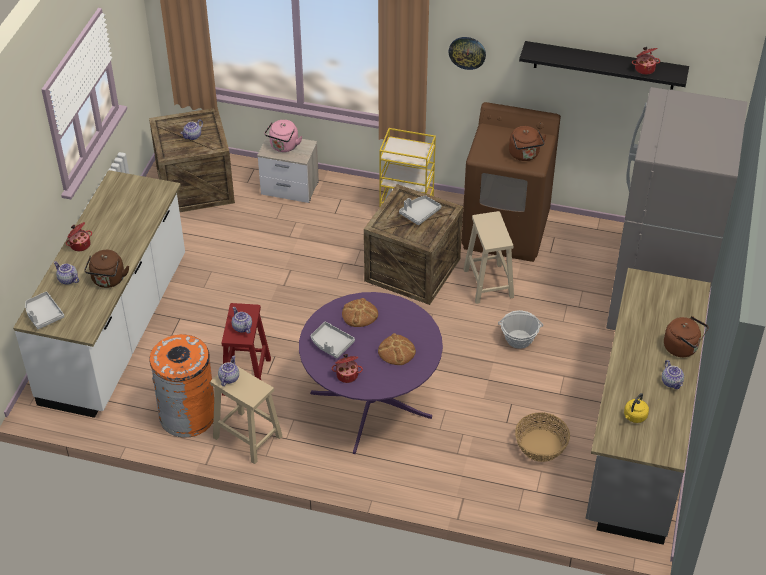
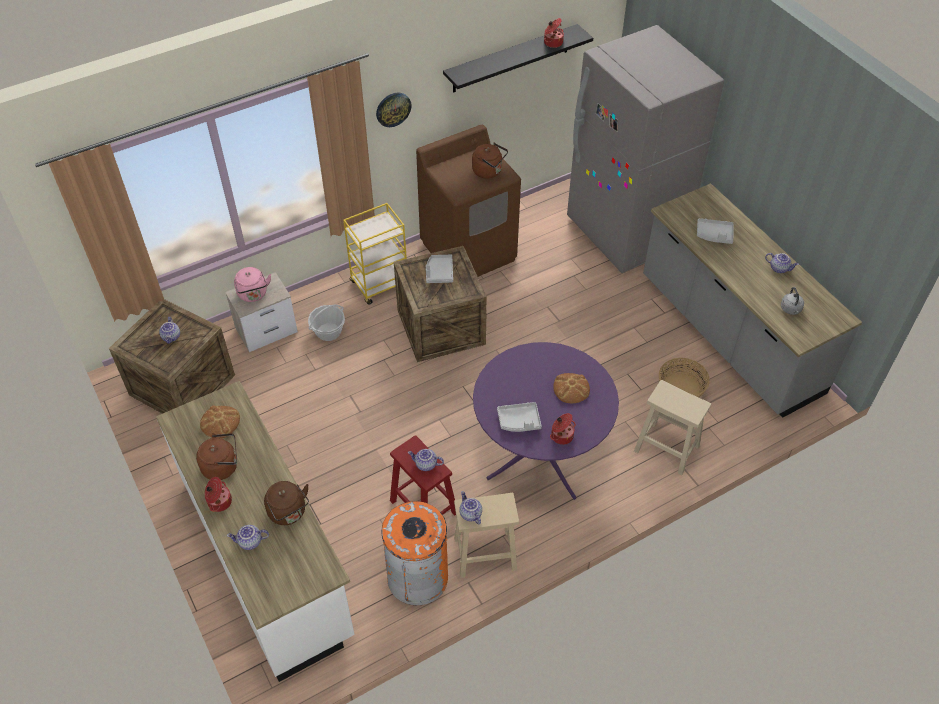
camera: 45 degrees left, 5 degrees up
(43, 314) = (270, 591): grey tray -> grey tray (714, 235)
(359, 314) = (508, 382): bread -> bread (220, 422)
(487, 282) = (504, 298): beige stool -> beige stool (665, 448)
(518, 339) = (574, 323): basket -> basket (328, 332)
(634, 417) = (791, 310): yellow kettle -> grey kettle
(682, 348) = (754, 240): brown kettle -> brown kettle (222, 466)

